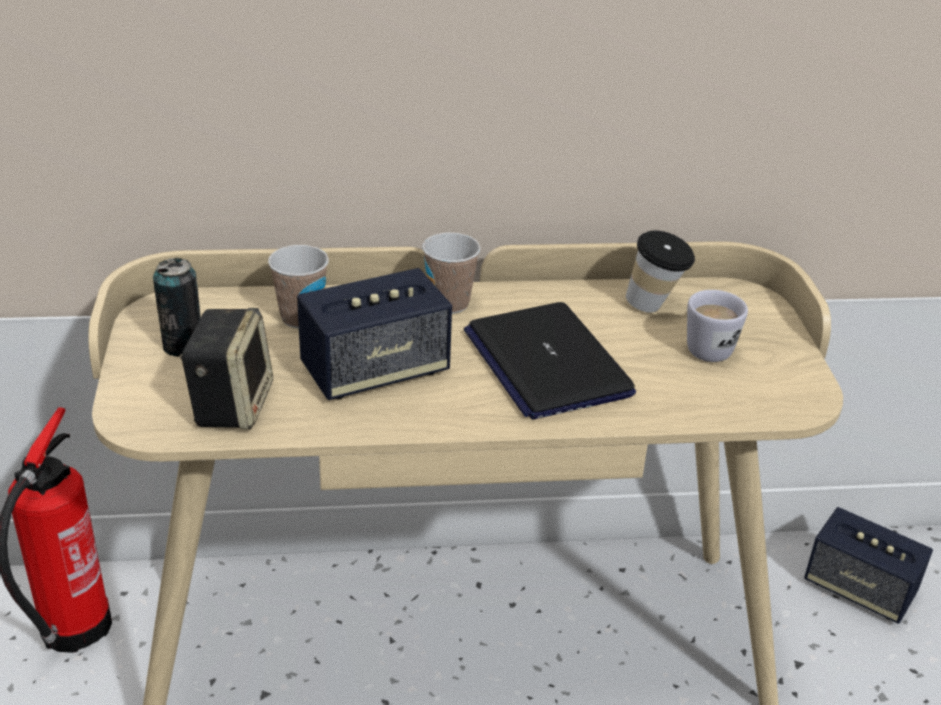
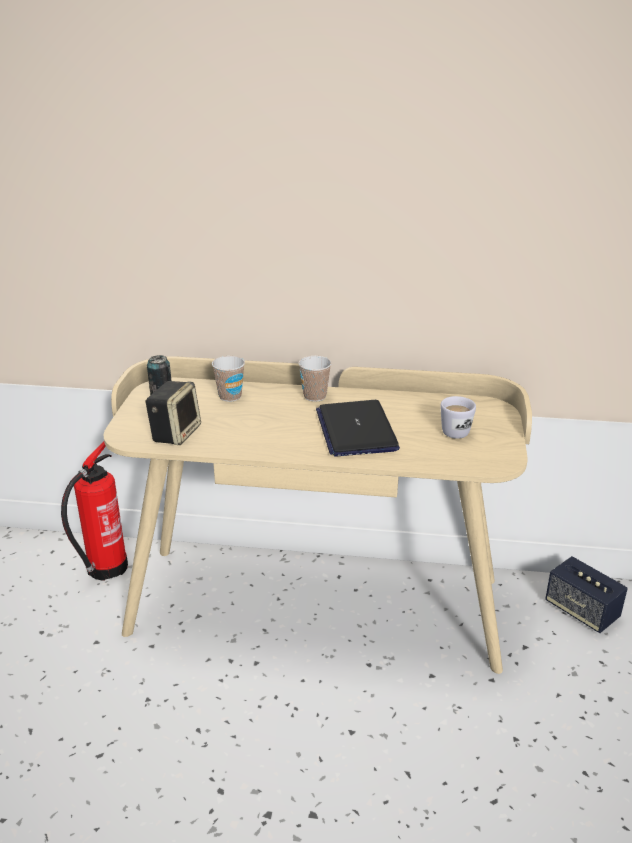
camera: 15 degrees right, 5 degrees down
(375, 371) = (258, 425): speaker -> none
(655, 307) = (434, 408): cup -> none

